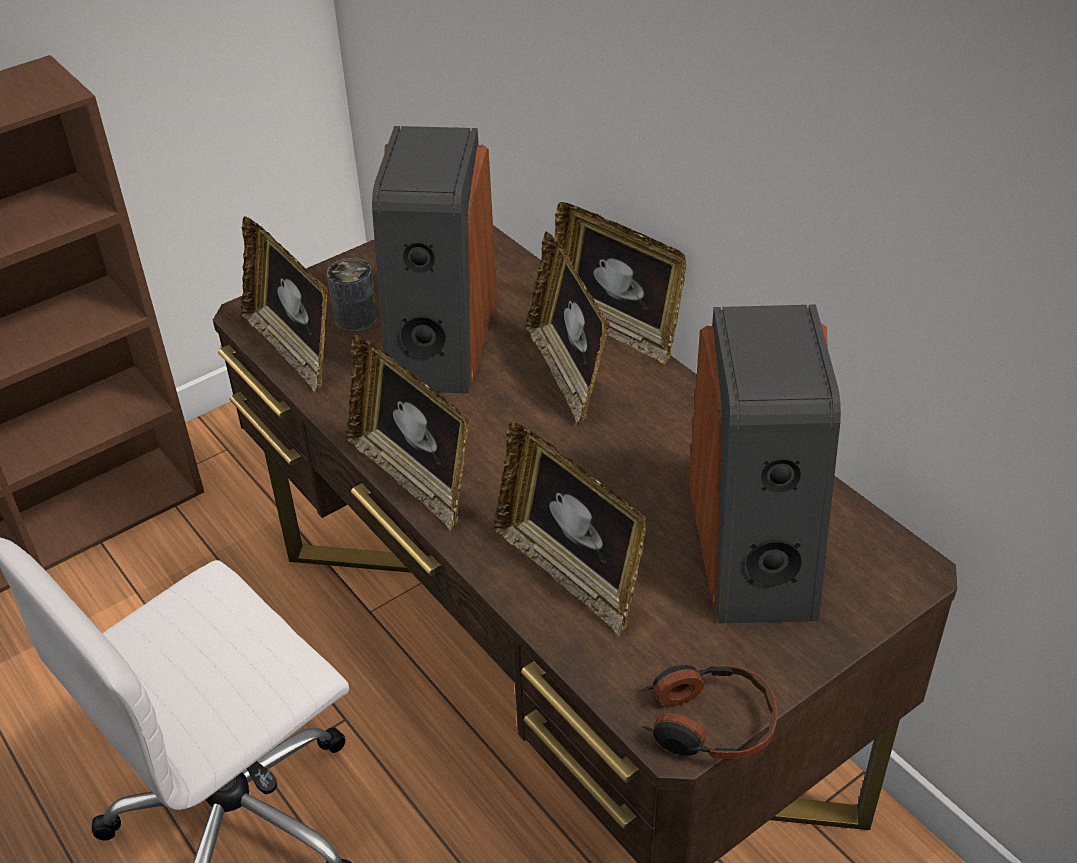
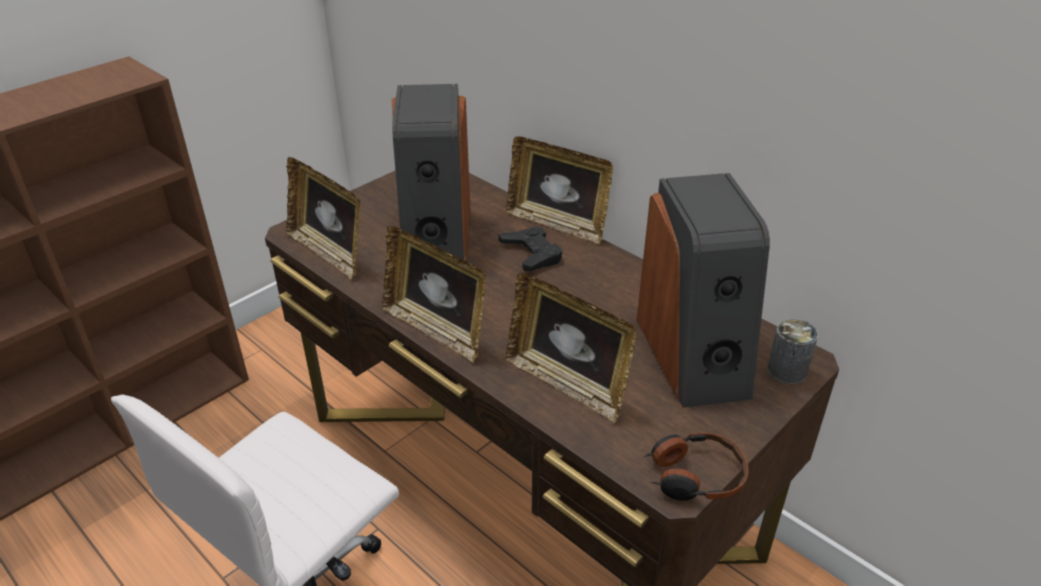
camera: 10 degrees left, 5 degrees down
(356, 318) = (371, 229): can -> can (787, 370)
(567, 372) = (532, 254): picture frame -> black game controller

